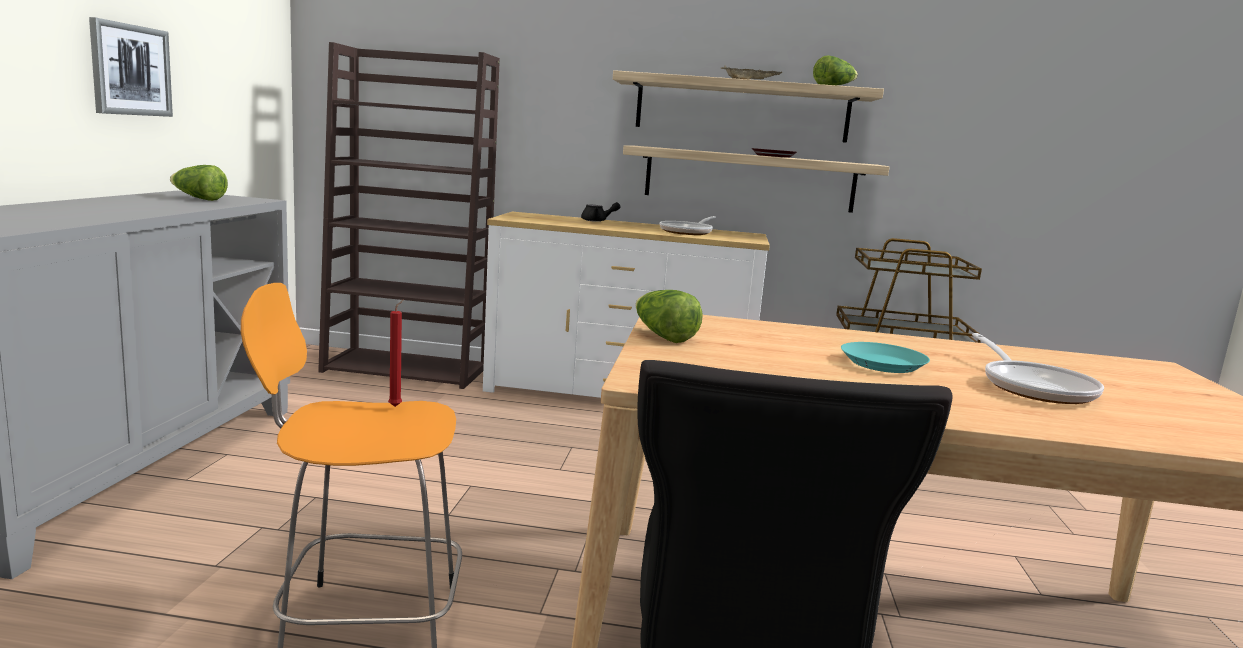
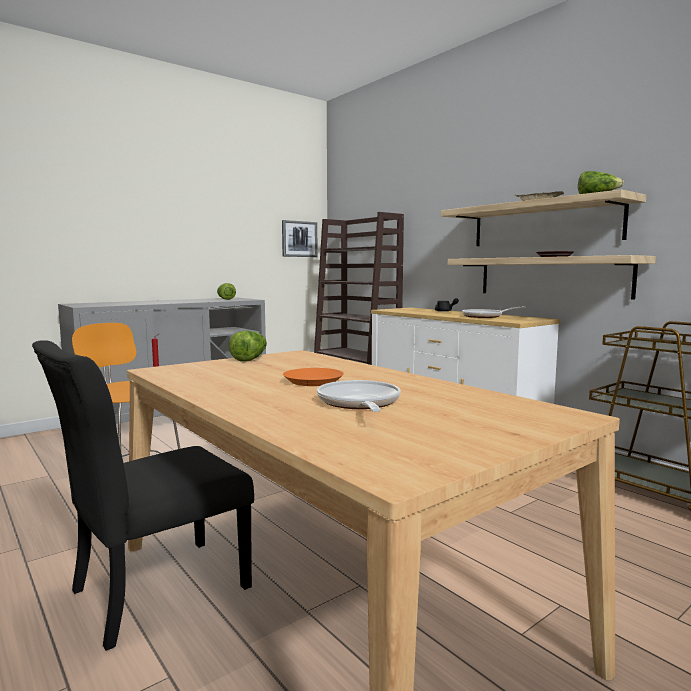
camera: 45 degrees right, 5 degrees down
(130, 70) = (215, 243): picture -> picture (299, 239)
(884, 364) = (313, 381): turquoise plate -> orange plate
(1034, 387) = (359, 403): frying pan -> frying pan turned 135 degrees clockwise

